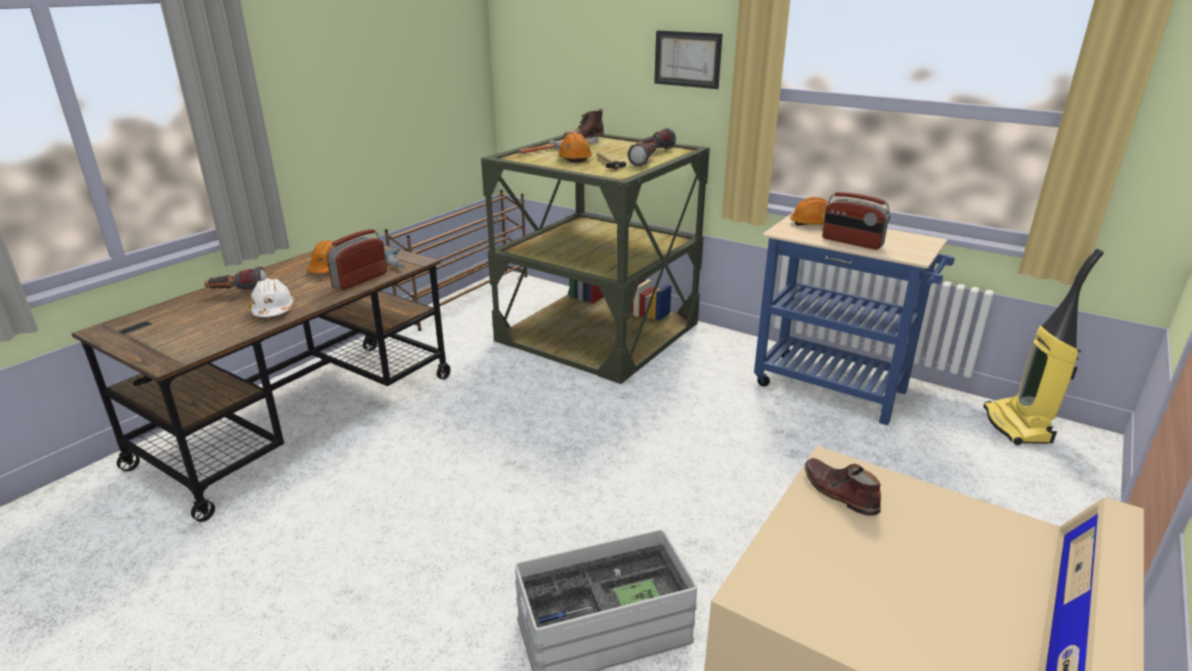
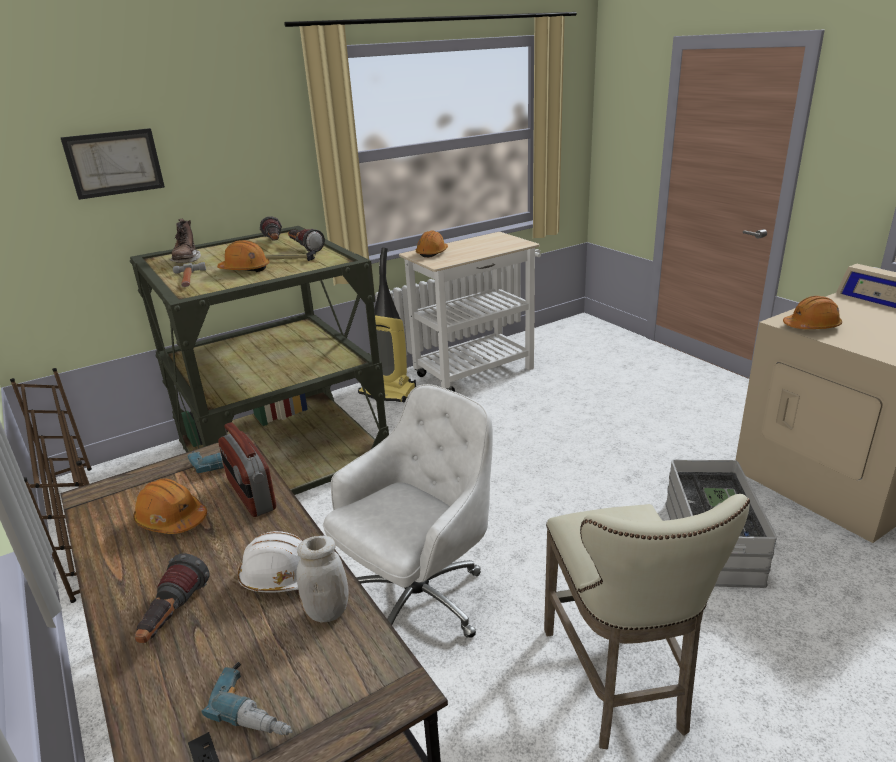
camera: 65 degrees left, 0 degrees up
(164, 330) = (259, 707): none -> power drill
(238, 329) = (327, 611): none -> white jar
(367, 577) = (618, 685): none -> beige stool
(439, 447) = (419, 599): none -> white office chair
(687, 59) = (250, 144): picture -> picture (114, 163)
(832, 388) = (476, 372): blue cart -> white cart
(839, 492) = (811, 326): brown shoe -> orange hard hat
(851, 242) = (481, 251): radio -> none
(1018, 426) = (560, 333): vacuum cleaner -> vacuum cleaner (388, 392)

